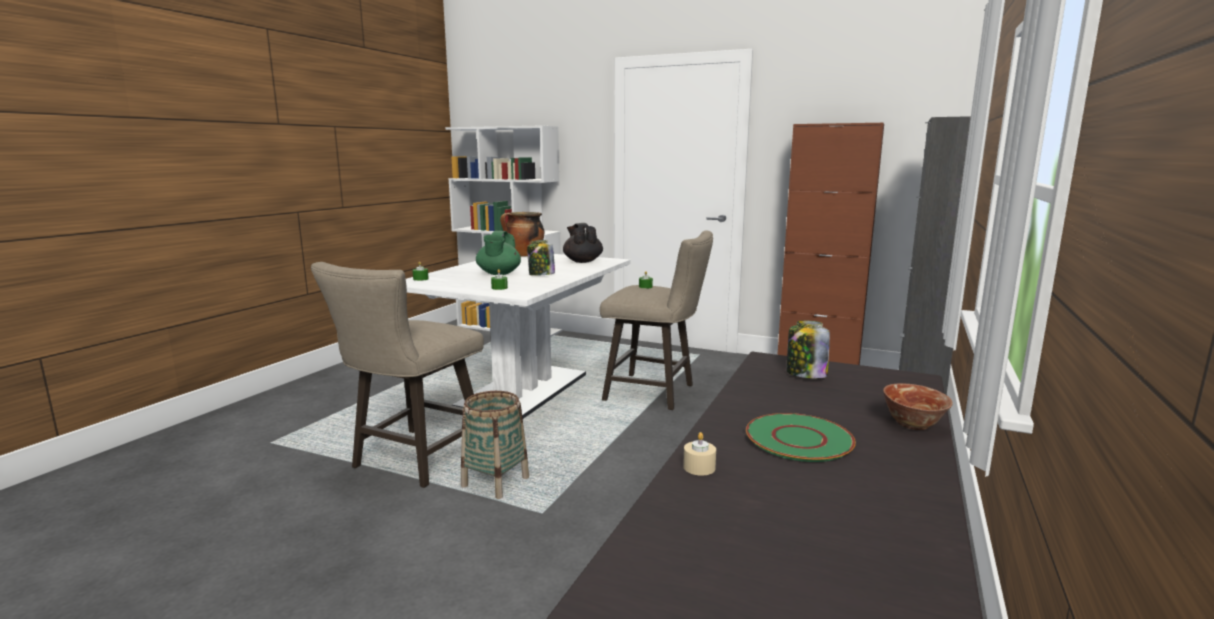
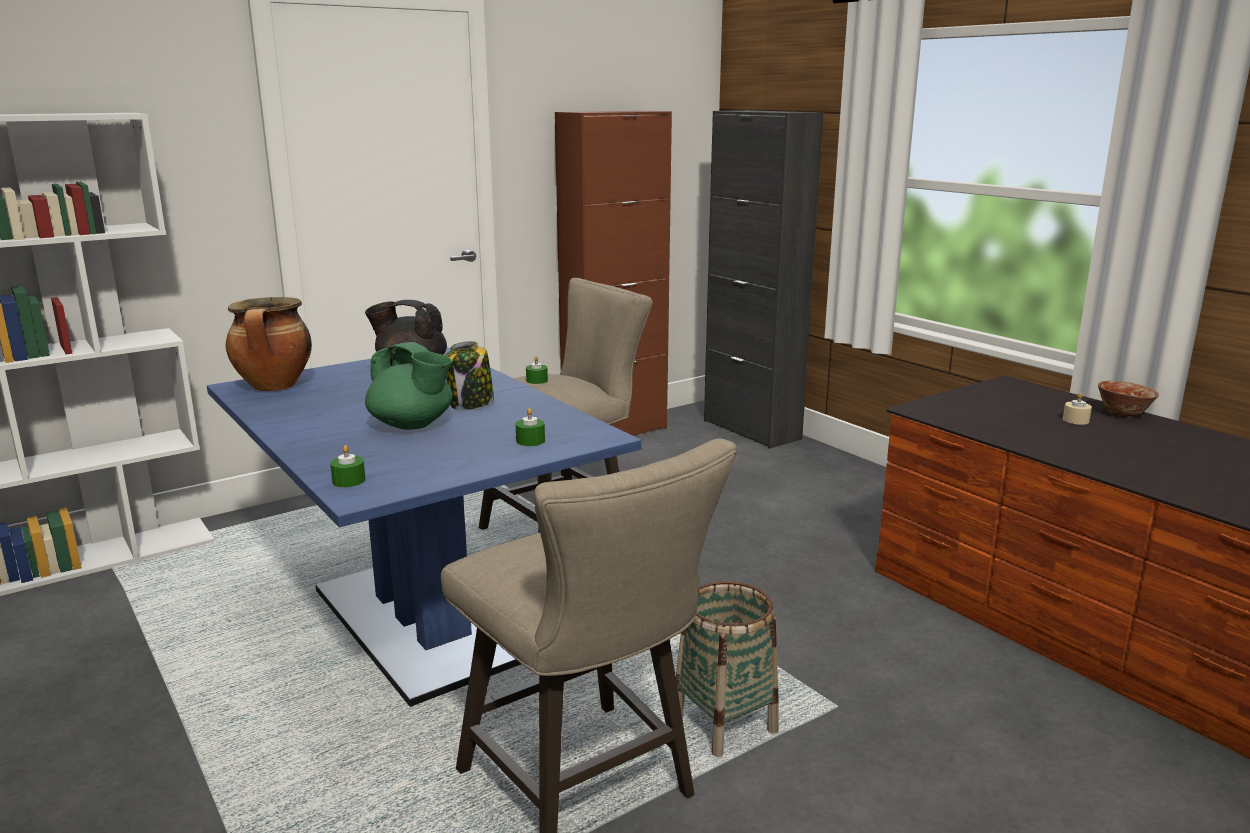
camera: 60 degrees left, 5 degrees up
(523, 391) = (422, 622): white dining table -> blue dining table
(699, 467) = (1212, 499): beige candle -> beige candle (1075, 420)
(798, 439) = (1148, 453): green plate -> none
(805, 374) = (979, 409): jar -> none

